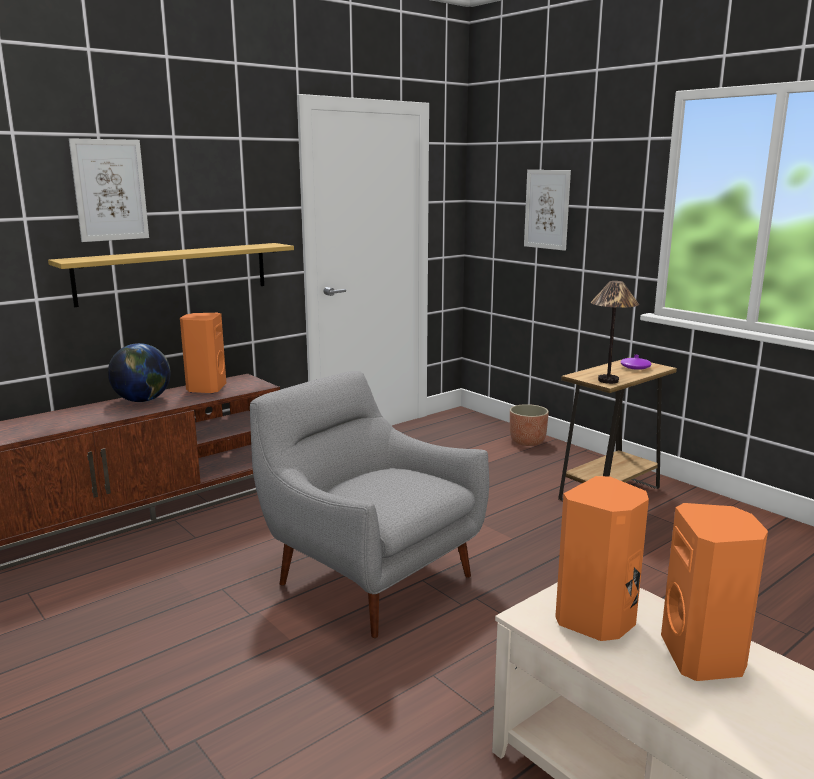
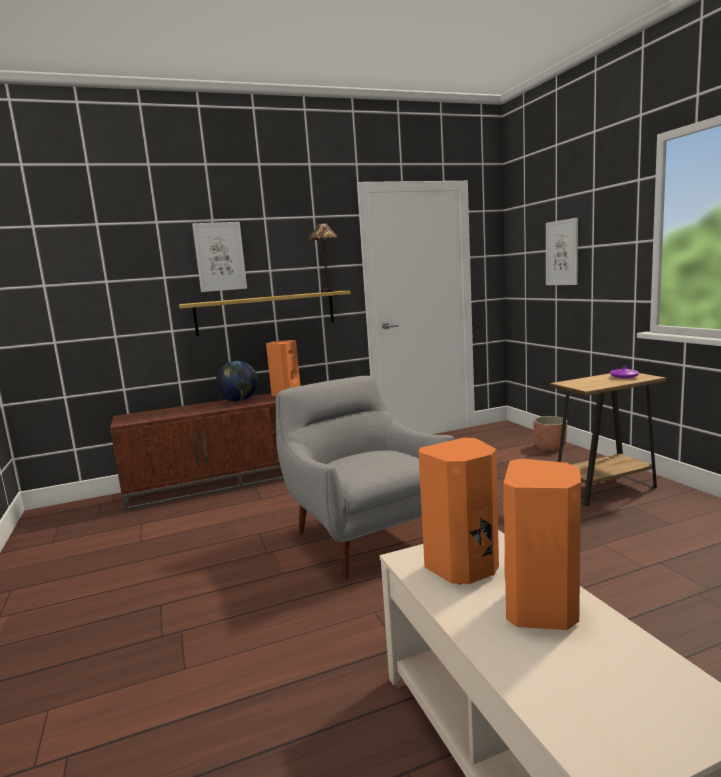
camera: 20 degrees right, 5 degrees down
(608, 381) = (589, 386): table lamp -> table lamp (327, 291)

